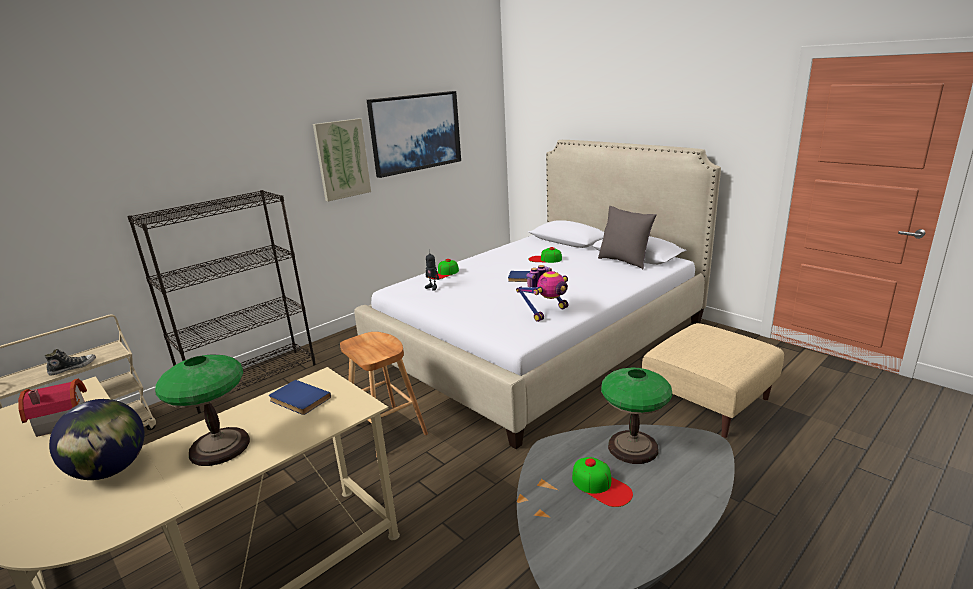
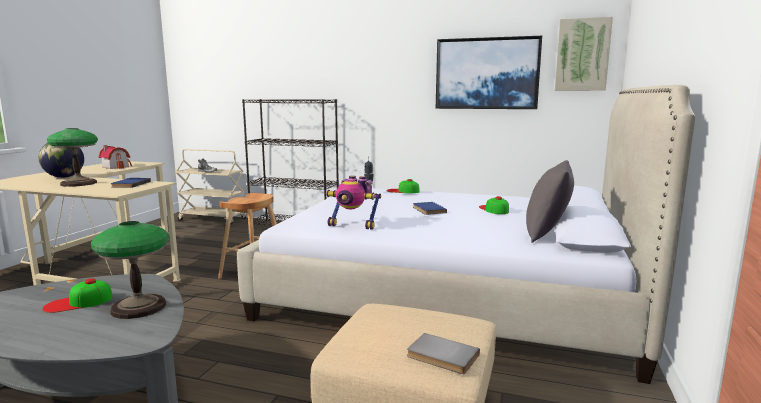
camera: 60 degrees right, 10 degrees down
(342, 159) = (406, 87): picture -> picture (582, 55)
(601, 486) = (78, 302): cap -> cap turned 45 degrees clockwise
(746, 345) = (441, 356): none -> grey book

